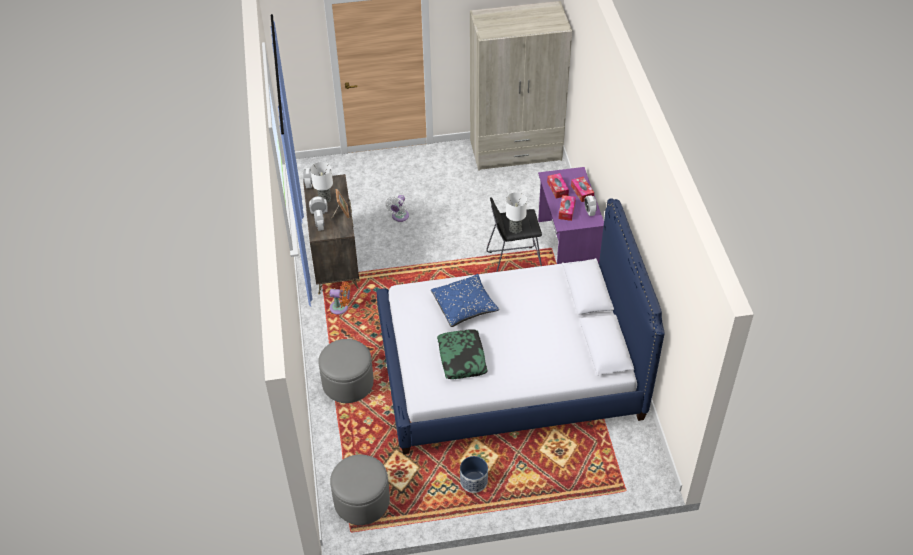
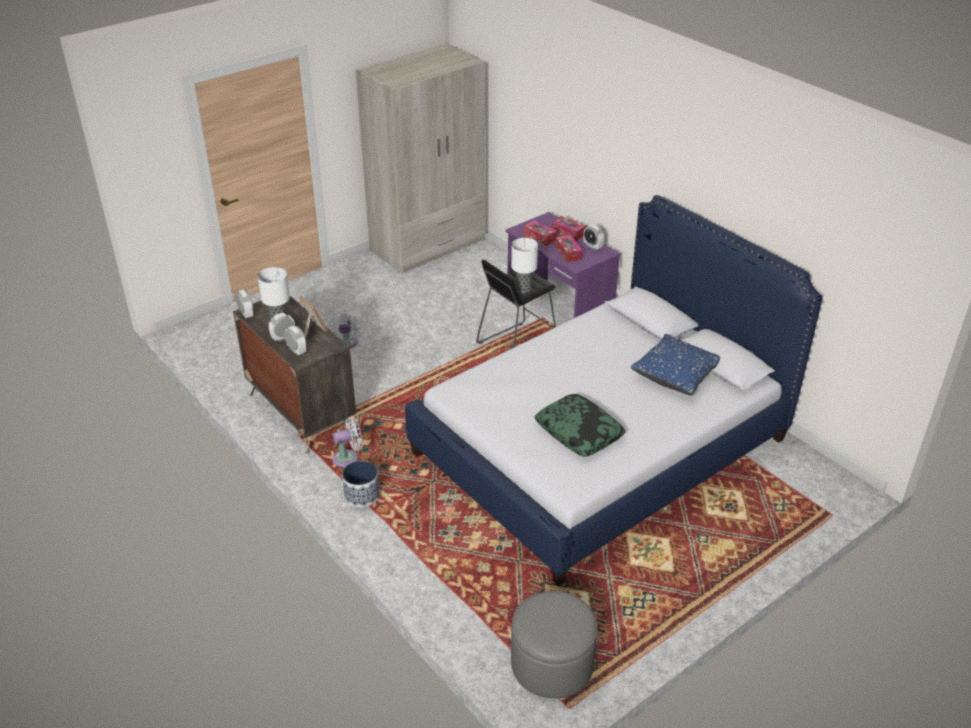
camera: 30 degrees left, 10 degrees down
(341, 308) = (348, 458): orange fan -> white fan
(348, 382) = (422, 535): grey ottoman -> none
(464, 307) = (534, 380): blue pillow -> blue pillow (676, 374)
(473, 481) = (666, 579): planter -> planter (362, 496)

